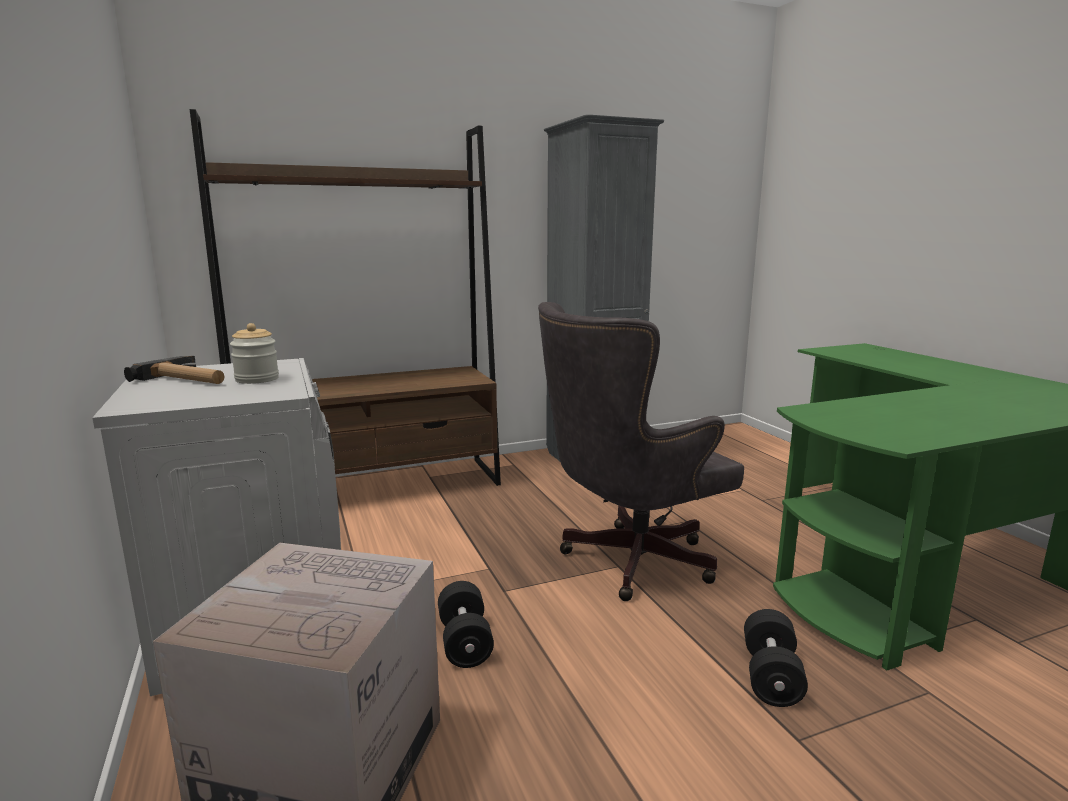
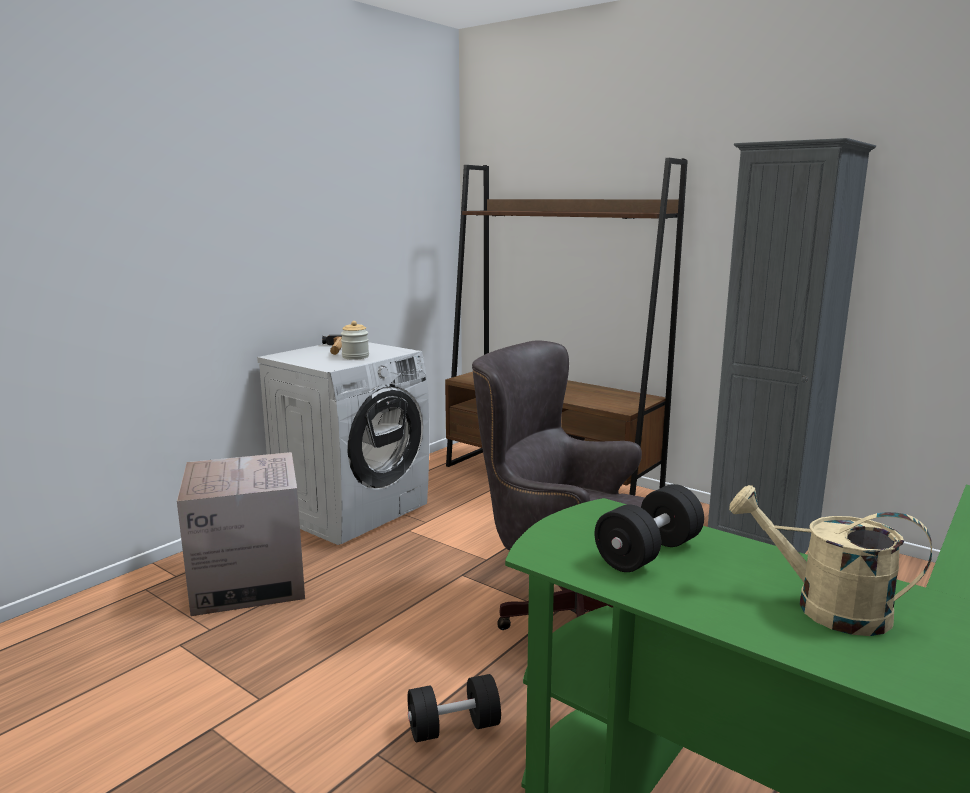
camera: 60 degrees right, 0 degrees up
(465, 642) = (386, 581): black dumbbell -> black dumbbell (648, 553)
(984, 404) = (824, 607): none -> beige watering can

